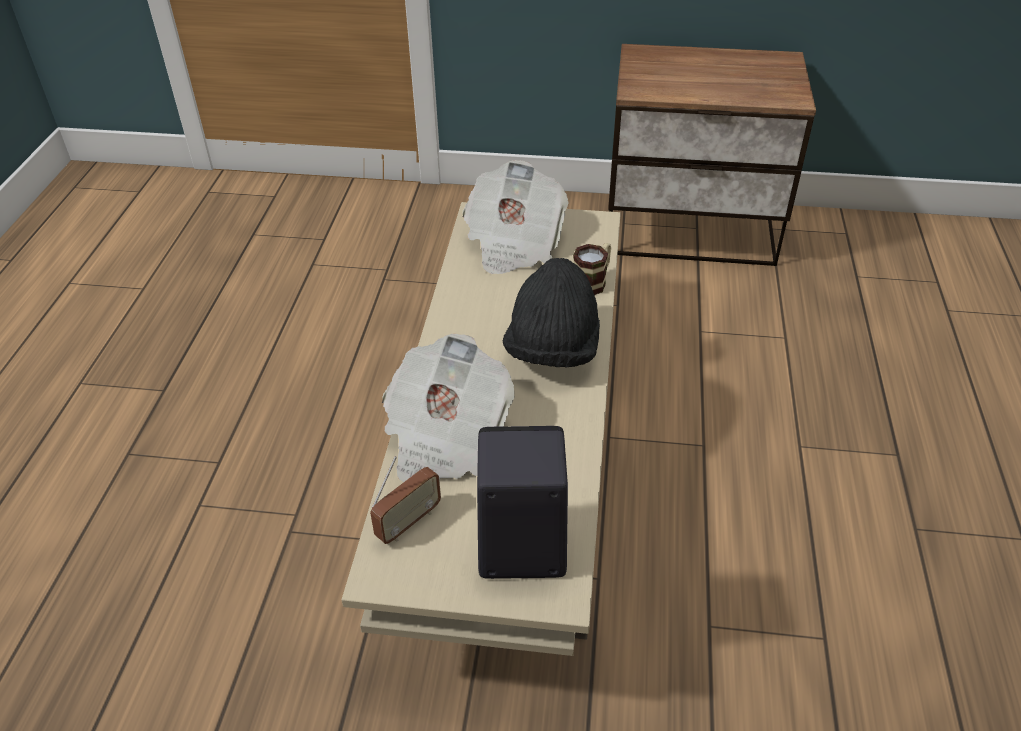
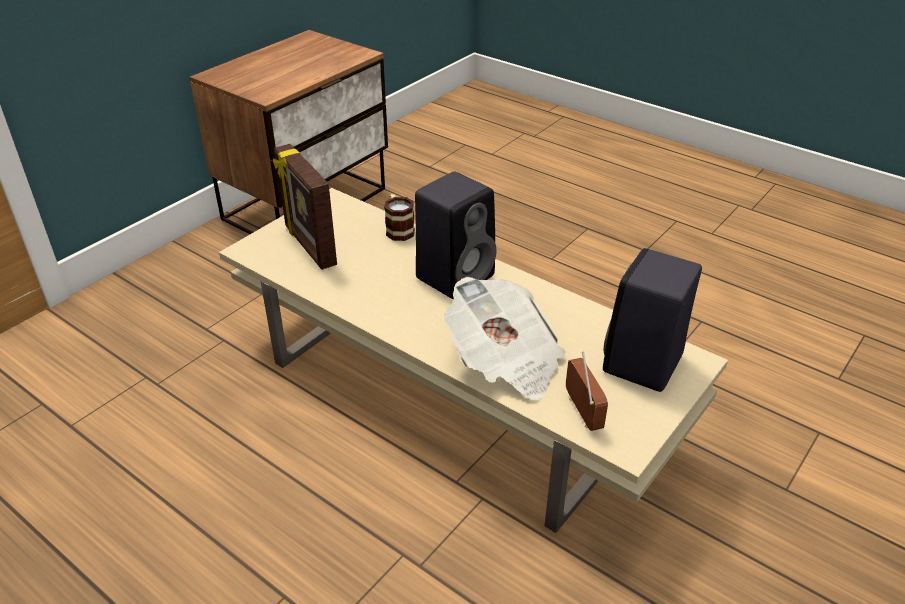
camera: 60 degrees left, 5 degrees down
(513, 243) = (309, 246): newspaper -> picture frame
(553, 350) = (456, 275): black hat -> black speaker

